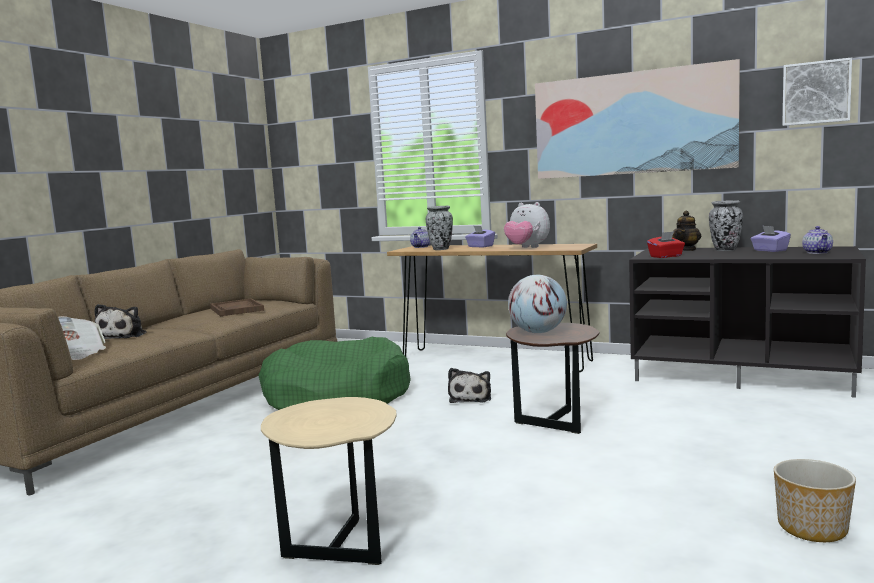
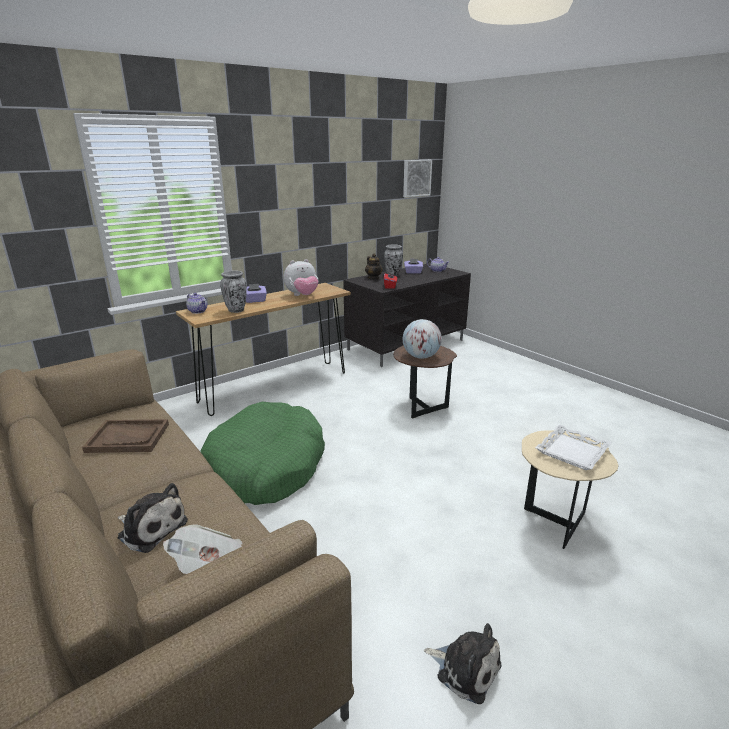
camera: 65 degrees left, 15 degrees up
(334, 419) = (571, 451): none -> white tray
(470, 398) = (347, 418): plush toy -> plush toy (465, 668)
(632, 123) = (331, 192): picture -> none
(813, 529) = (586, 401): planter -> none

